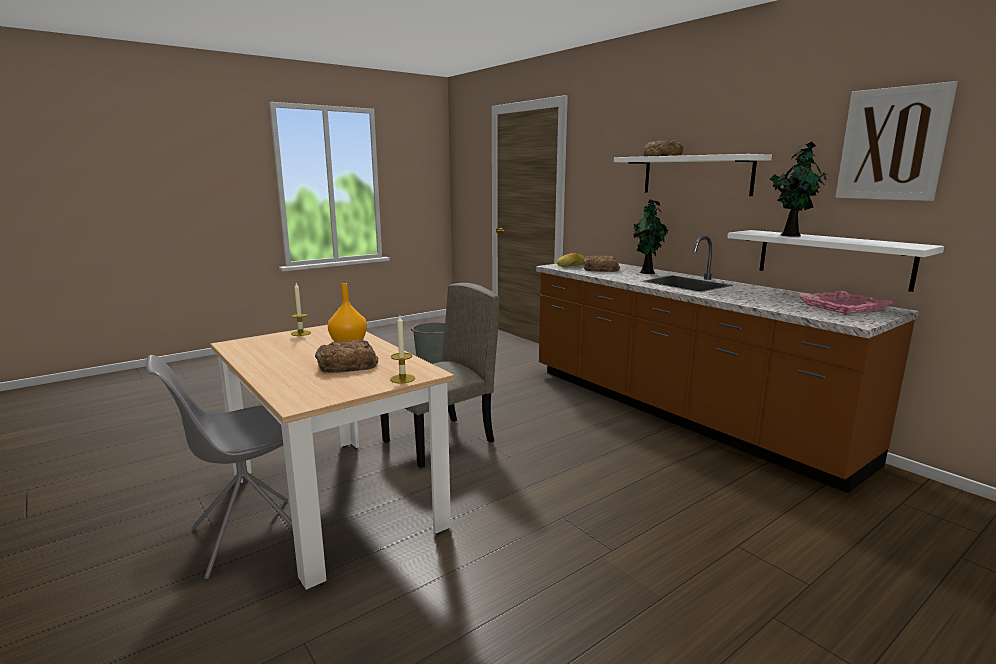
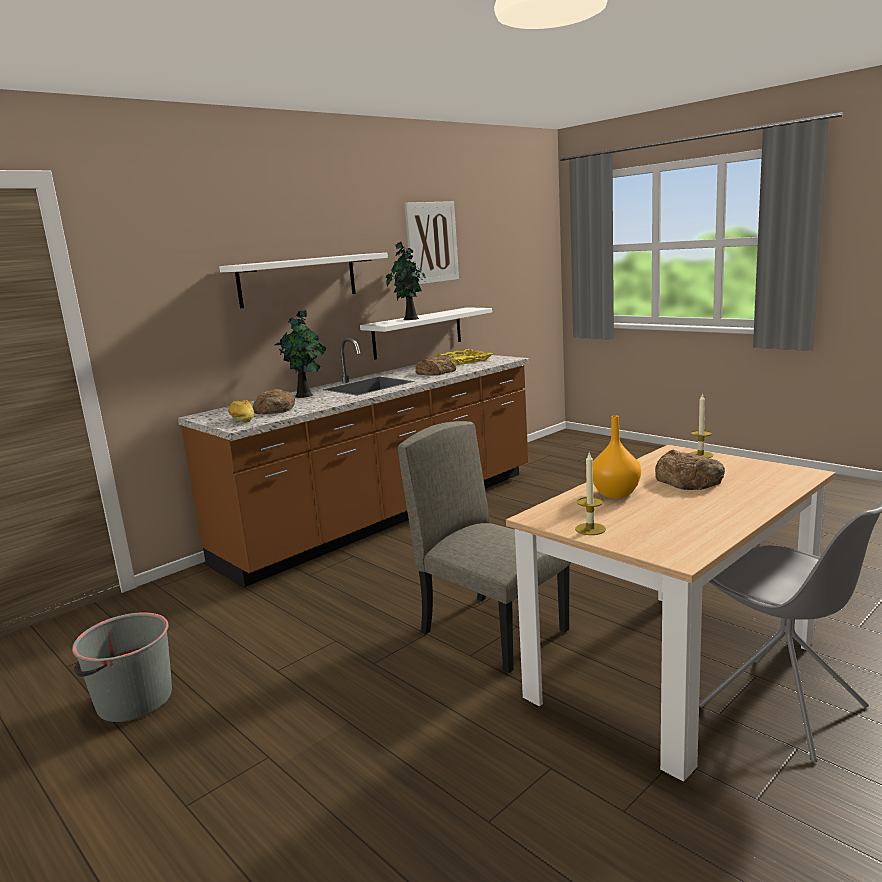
camera: 95 degrees left, 0 degrees up
(662, 156) = (279, 261): bread -> bread (436, 371)
(843, 307) = (463, 360): pink tray -> yellow tray

